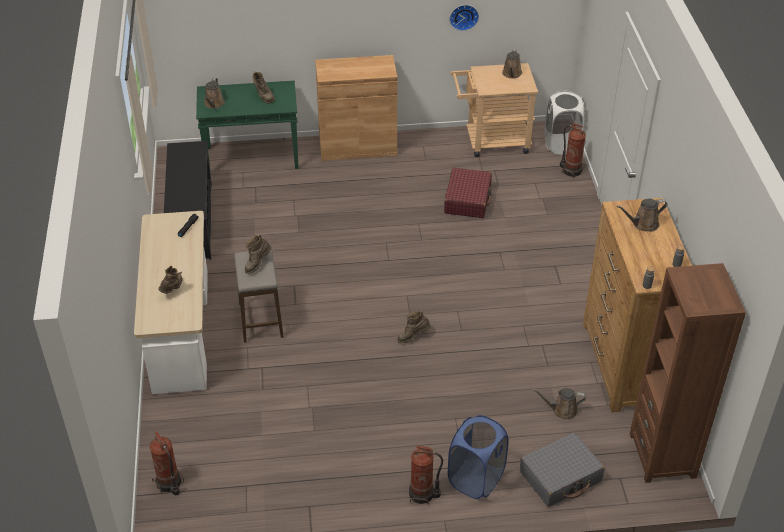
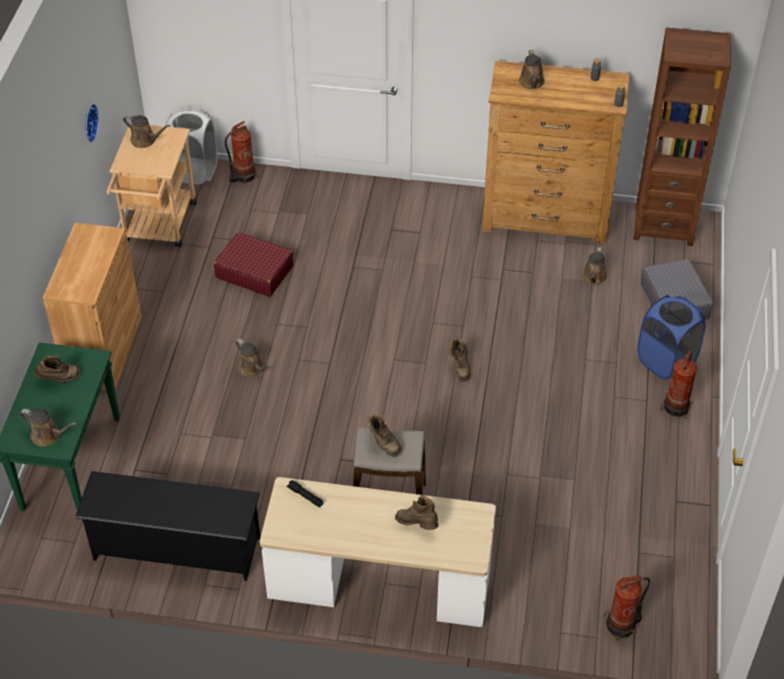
camera: 75 degrees left, 5 degrees up
(367, 220) = (252, 368): none -> brown watering can

